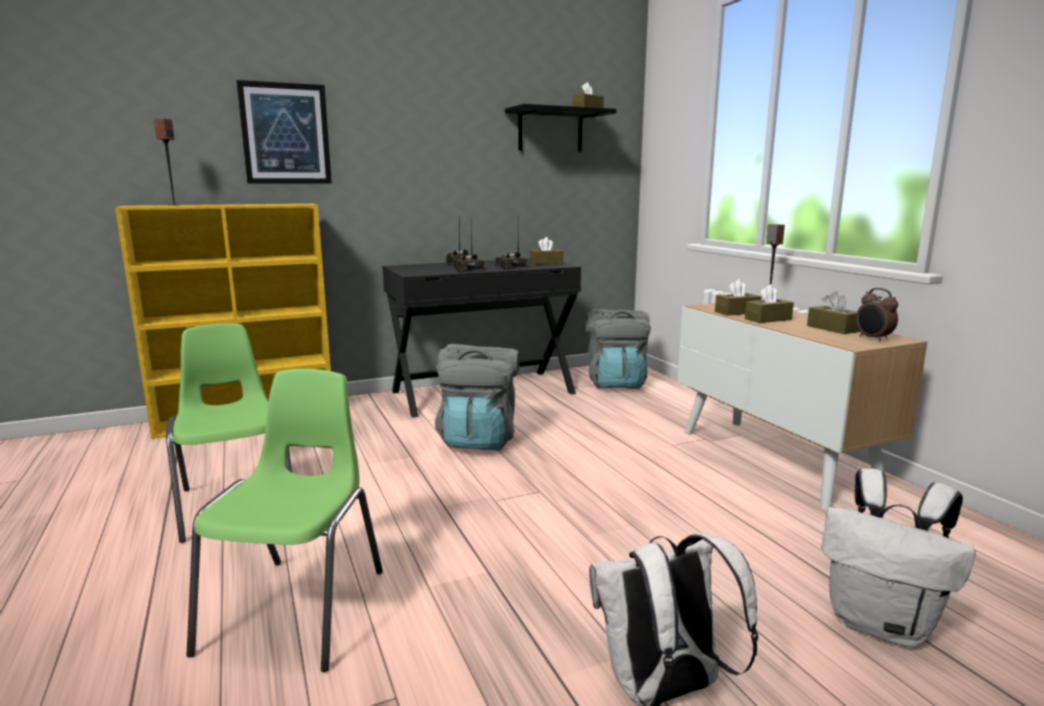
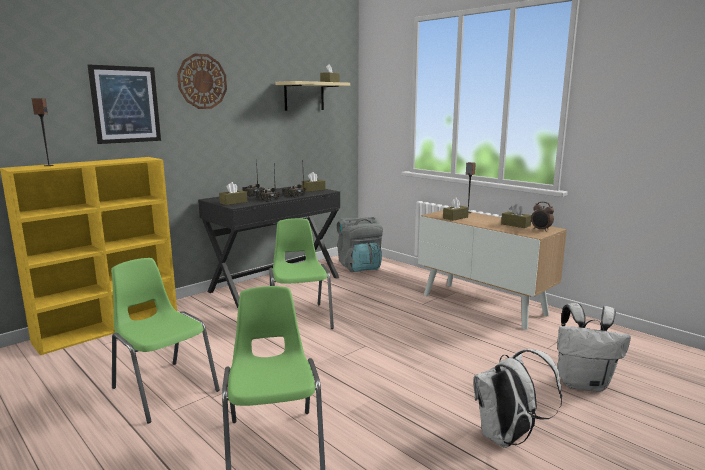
camera: 20 degrees left, 0 degrees up
(394, 106) = (202, 81): none -> wall clock
(479, 439) = (300, 318): grey backpack -> green chair
(550, 131) = (304, 96): black shelf -> beige shelf
(768, 319) = (477, 221): brown tissue box -> brown tissue box (233, 202)

